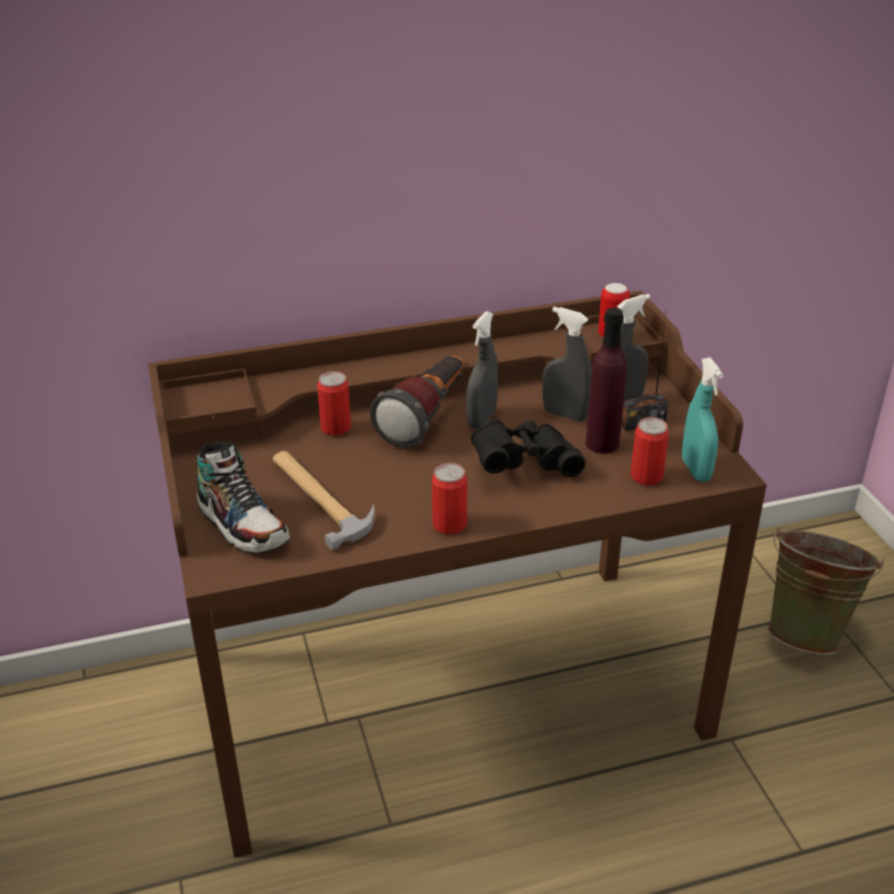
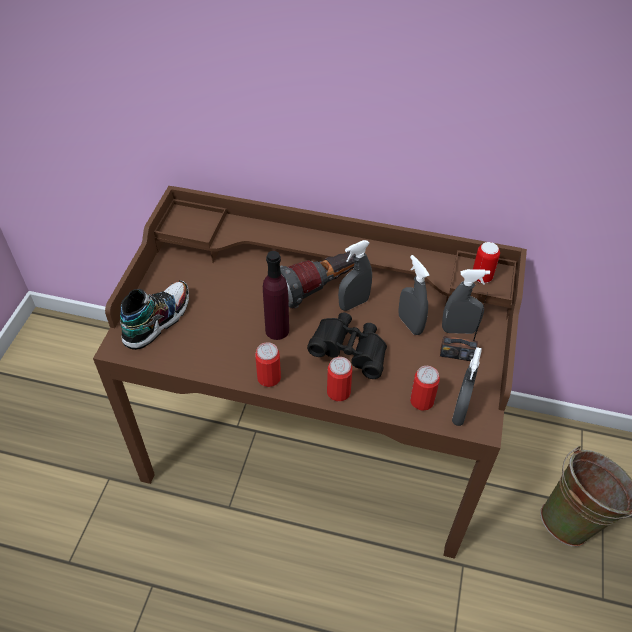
camera: 30 degrees right, 15 degrees up
(242, 524) = (157, 320): shoe -> shoe turned 135 degrees counterclockwise
(319, 498) = (211, 321): hammer -> none
(335, 428) = (261, 271): can -> can (338, 392)
(602, 443) = (415, 360): purple bottle -> purple bottle (277, 330)
(695, 470) = (460, 412): turquoise spray bottle -> grey spray bottle

